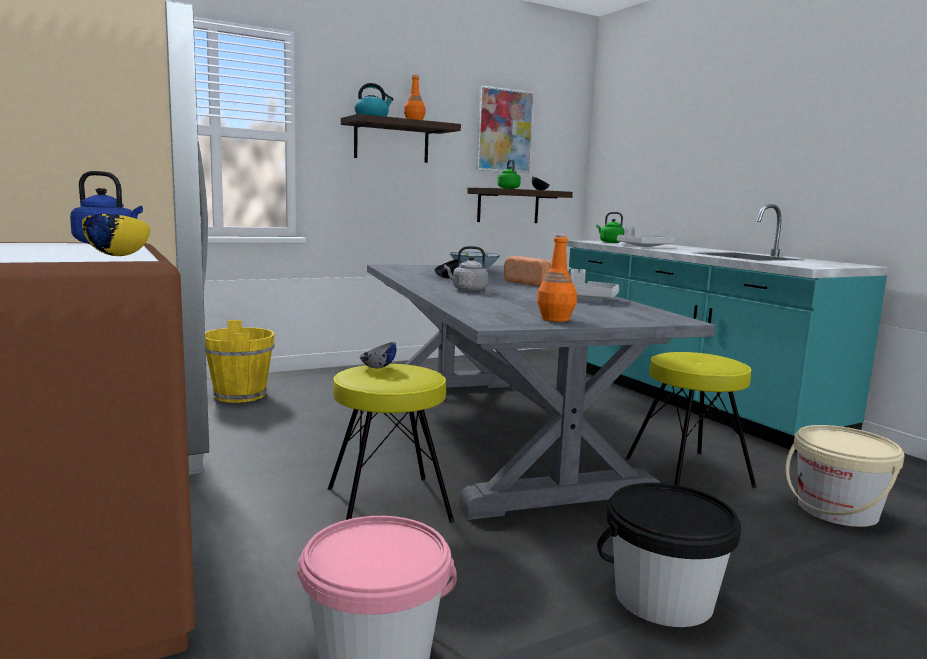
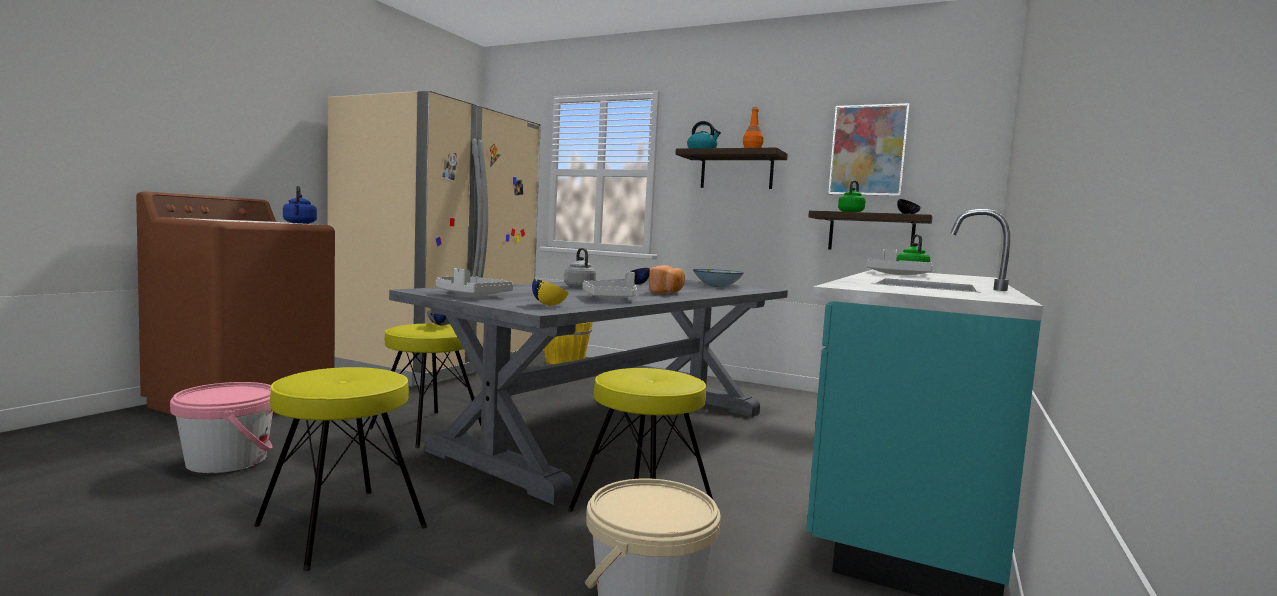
camera: 55 degrees right, 5 degrees down
(118, 256) = (234, 220): yellow bowl -> yellow bowl (549, 305)
(555, 319) = (470, 295): orange bottle -> grey tray
(663, 598) = (340, 526): black bucket -> yellow stool

